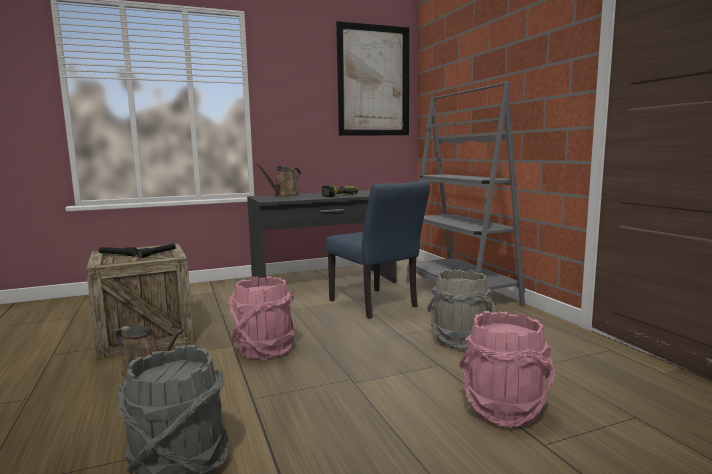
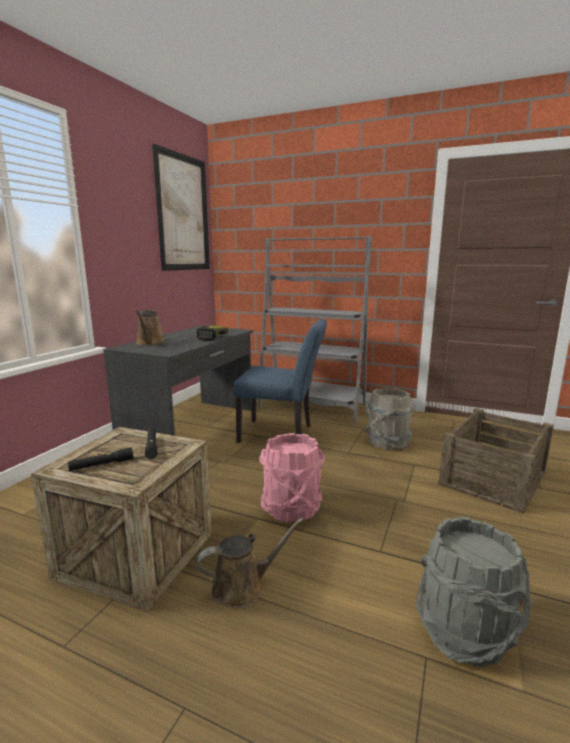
camera: 45 degrees left, 5 degrees up
(504, 410) = (494, 477): pink bucket -> crate

